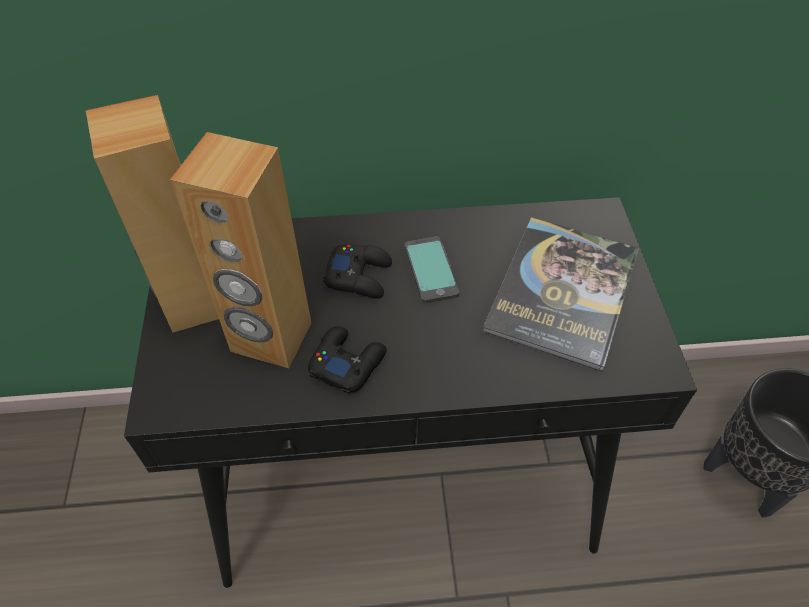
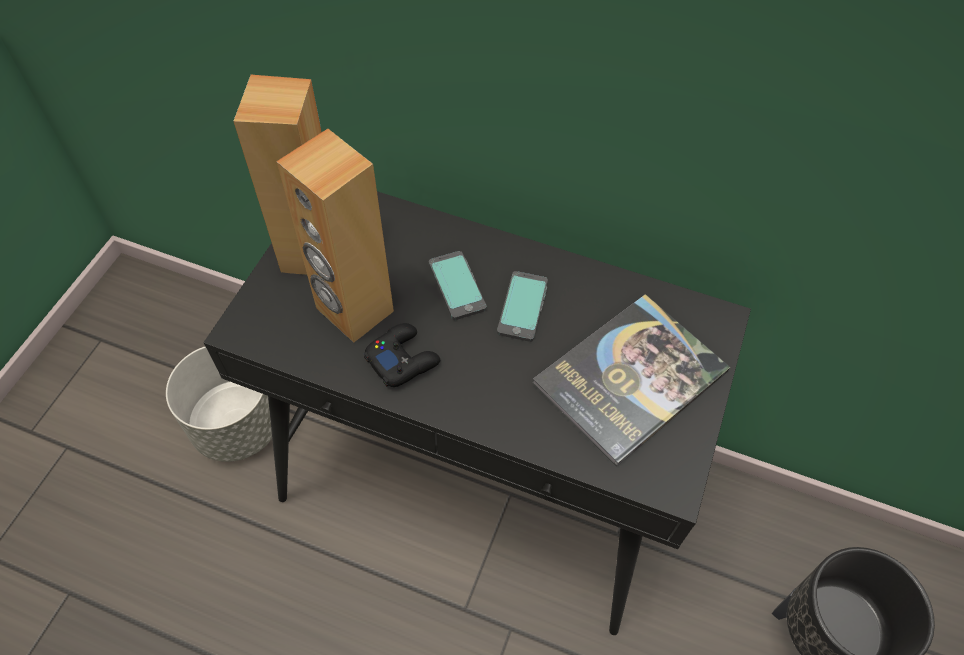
camera: 25 degrees right, 5 degrees up
(144, 534) = (237, 425): none -> grey planter
(359, 276) = (457, 286): black game controller -> phone

